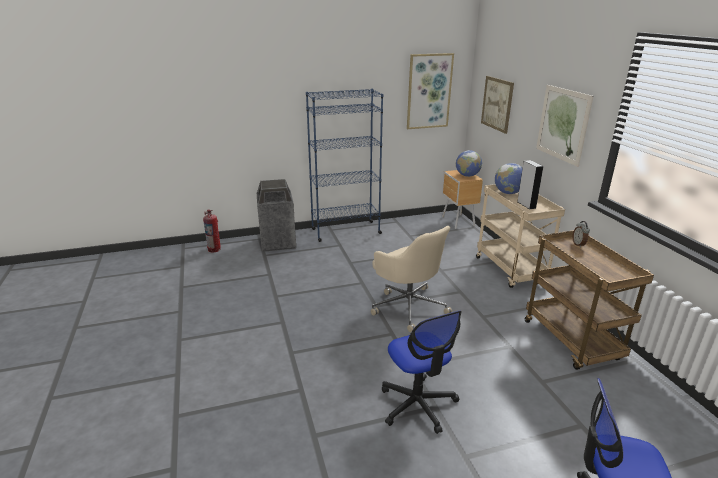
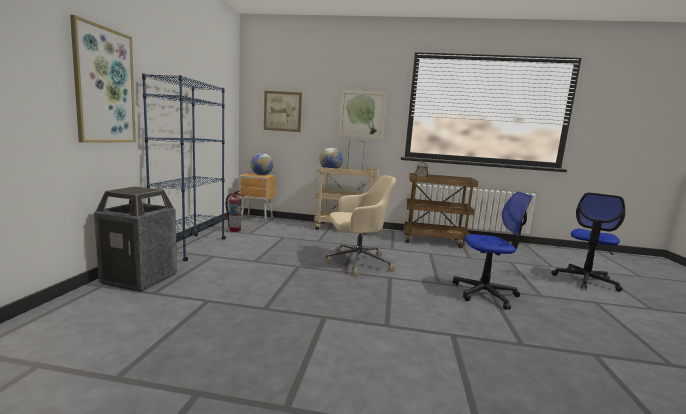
camera: 65 degrees left, 15 degrees down
(214, 249) = (51, 322): fire extinguisher -> fire extinguisher (235, 230)
(429, 91) = (221, 100): picture -> picture (104, 86)

